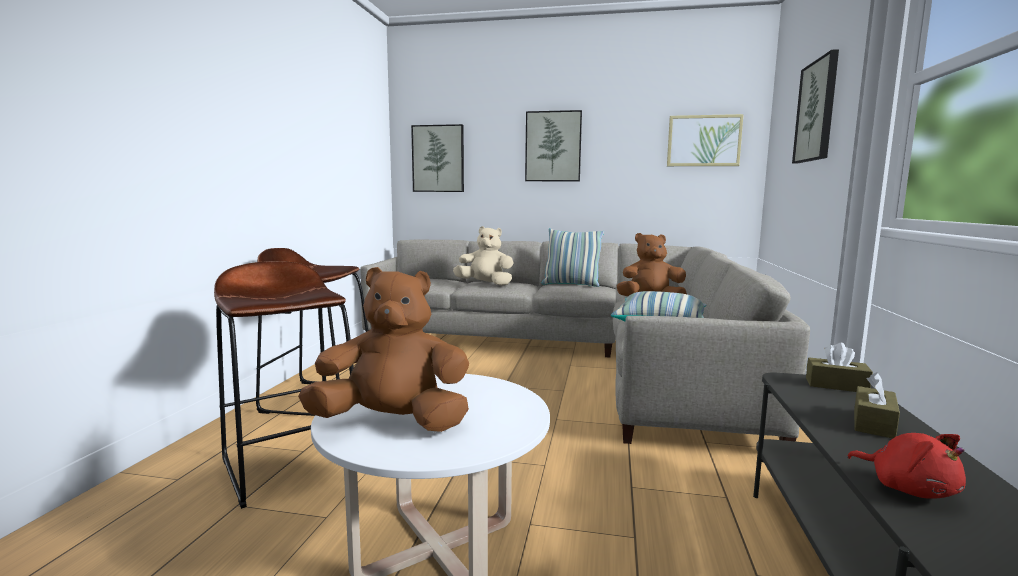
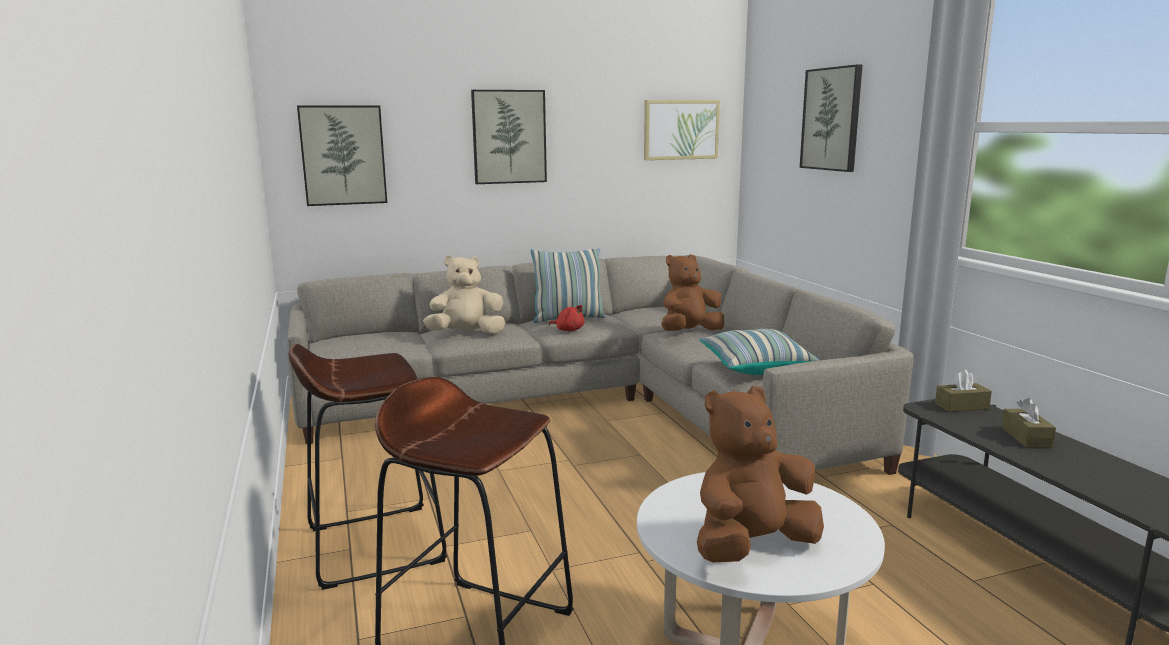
camera: 30 degrees left, 5 degrees up
(908, 488) = (1105, 485): red plush toy -> red plush toy (568, 330)

